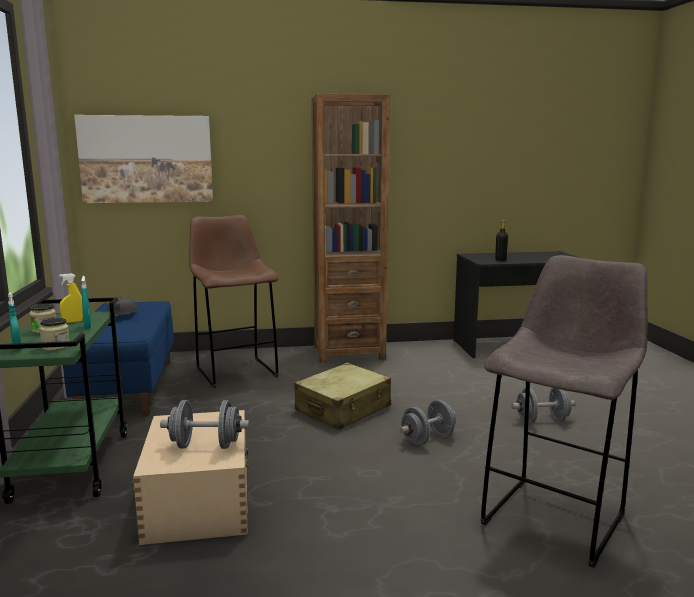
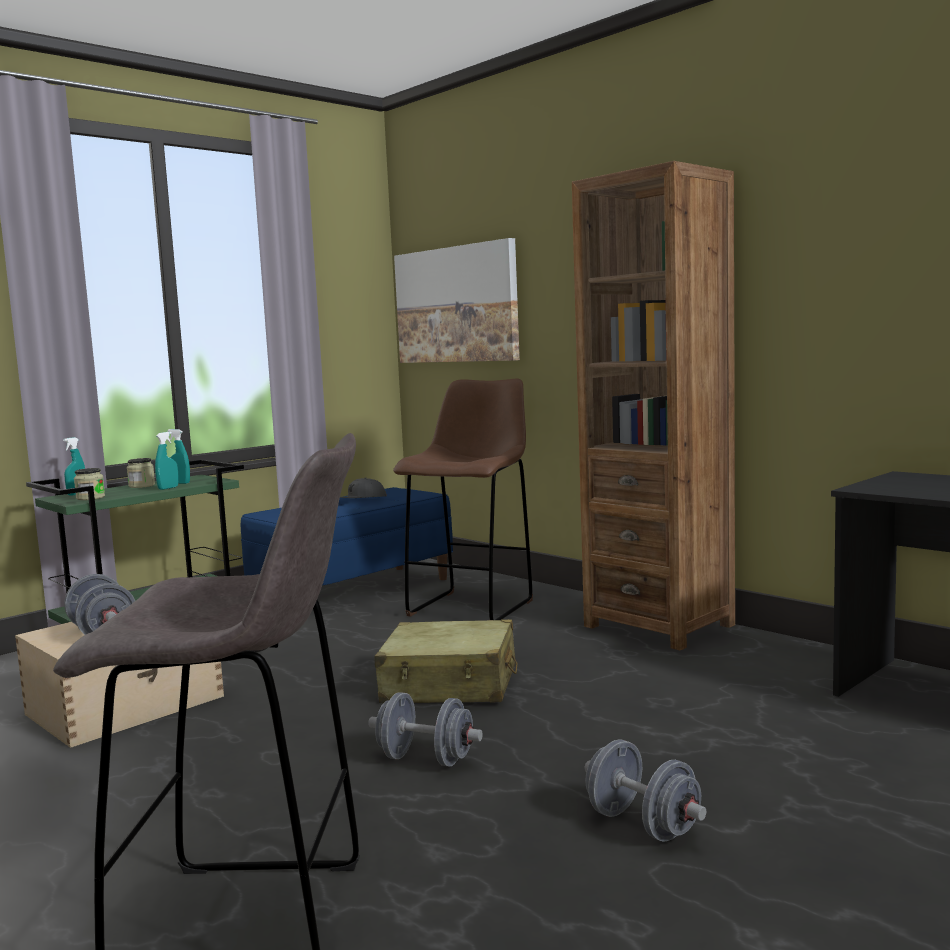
camera: 55 degrees right, 5 degrees down
(73, 321) = (180, 483): yellow spray bottle -> turquoise spray bottle
(500, 260) = (918, 489): black bottle -> none

